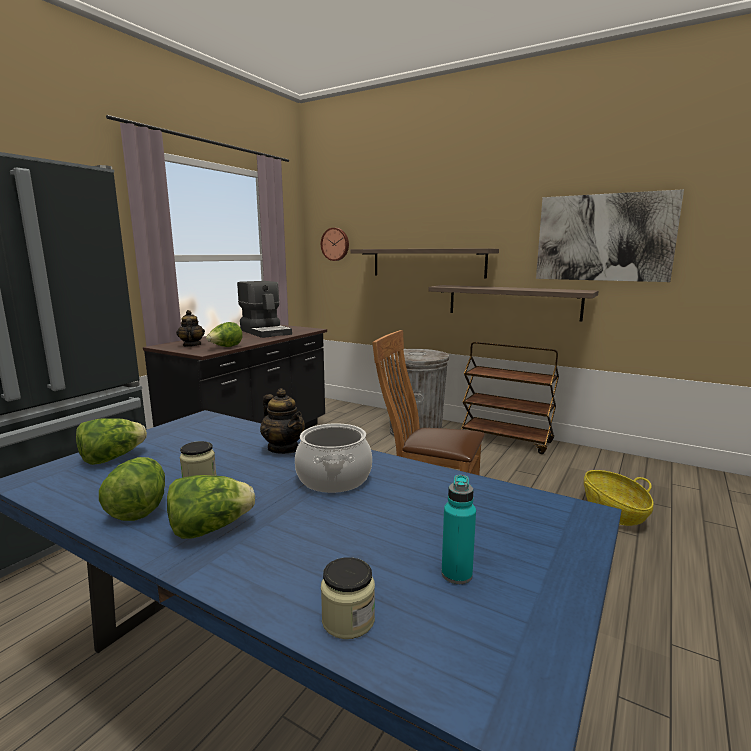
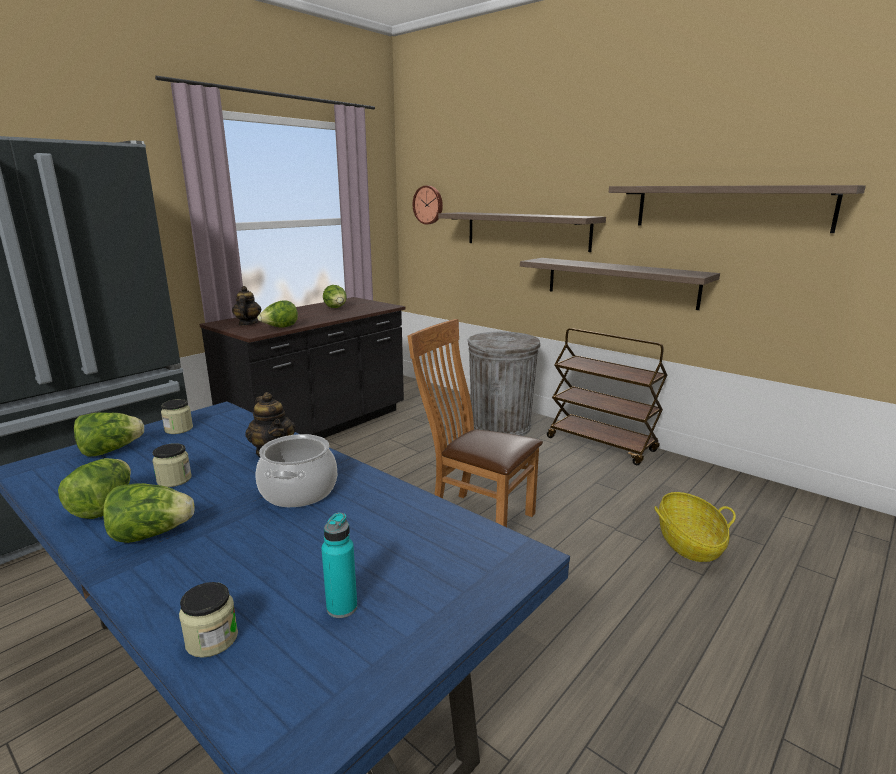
camera: 10 degrees right, 5 degrees up
(172, 435) = (178, 429): none -> jar
(266, 332) = (336, 308): coffee machine -> lettuce
(603, 238) = (729, 207): picture -> shelf

